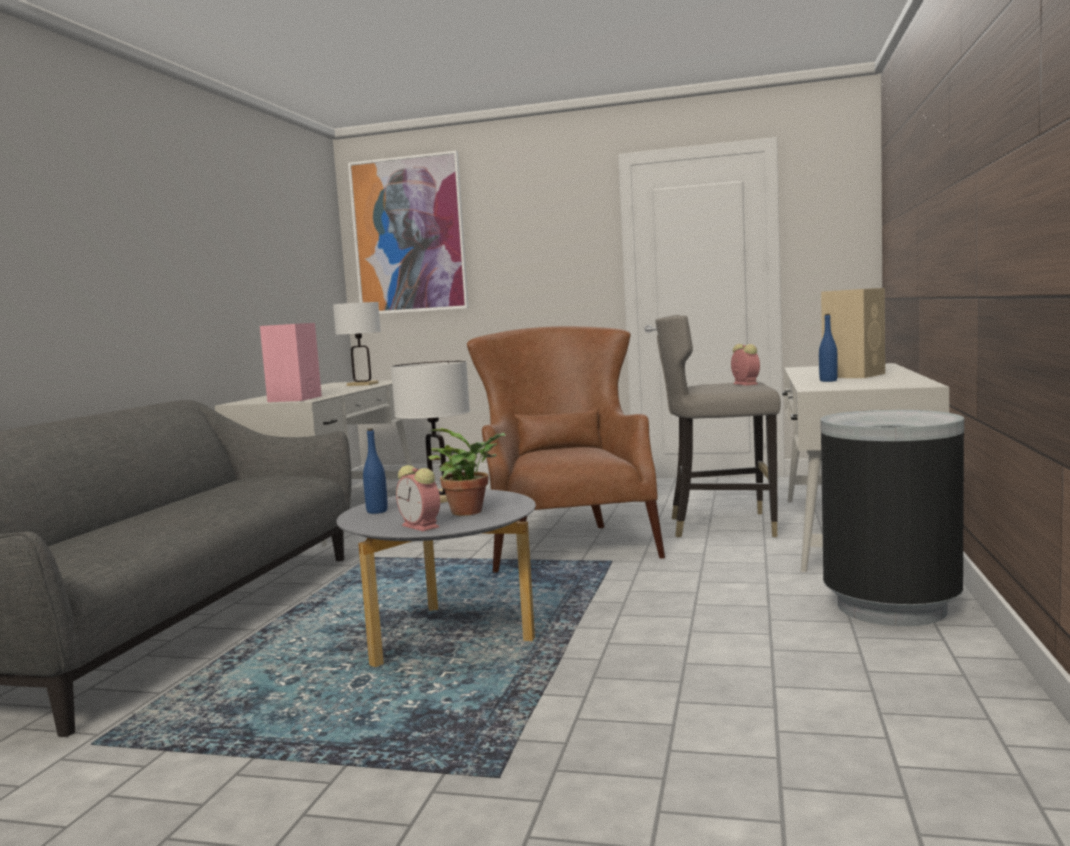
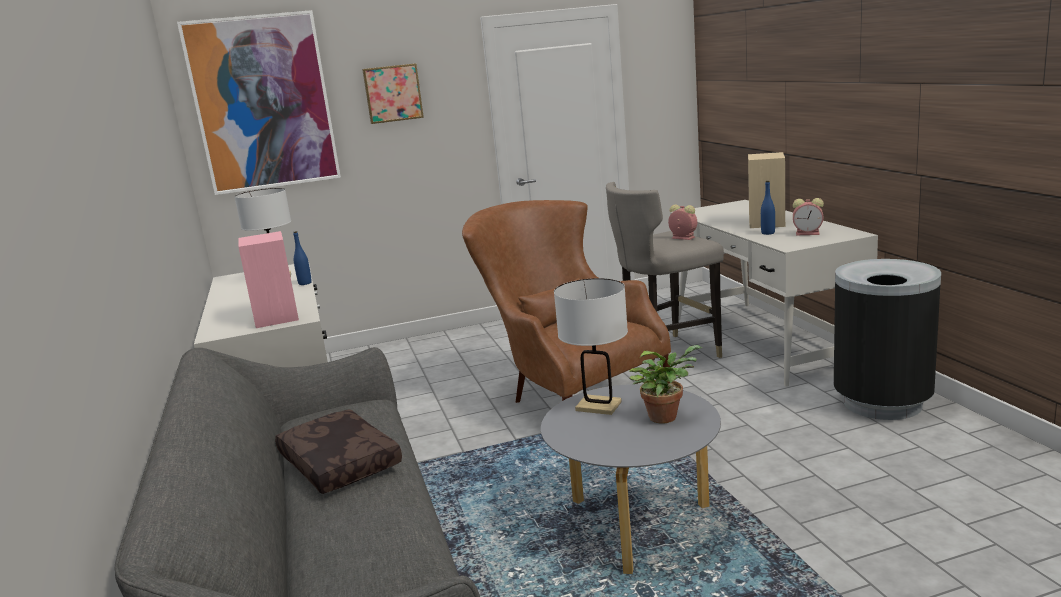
camera: 30 degrees left, 10 degrees up
(202, 500) = (337, 464): none -> brown pillow
(377, 511) = (580, 436): blue bottle -> blue bottle (305, 283)
(422, 526) = (665, 444): alarm clock -> alarm clock (808, 233)
(524, 230) = (393, 93): none -> picture

